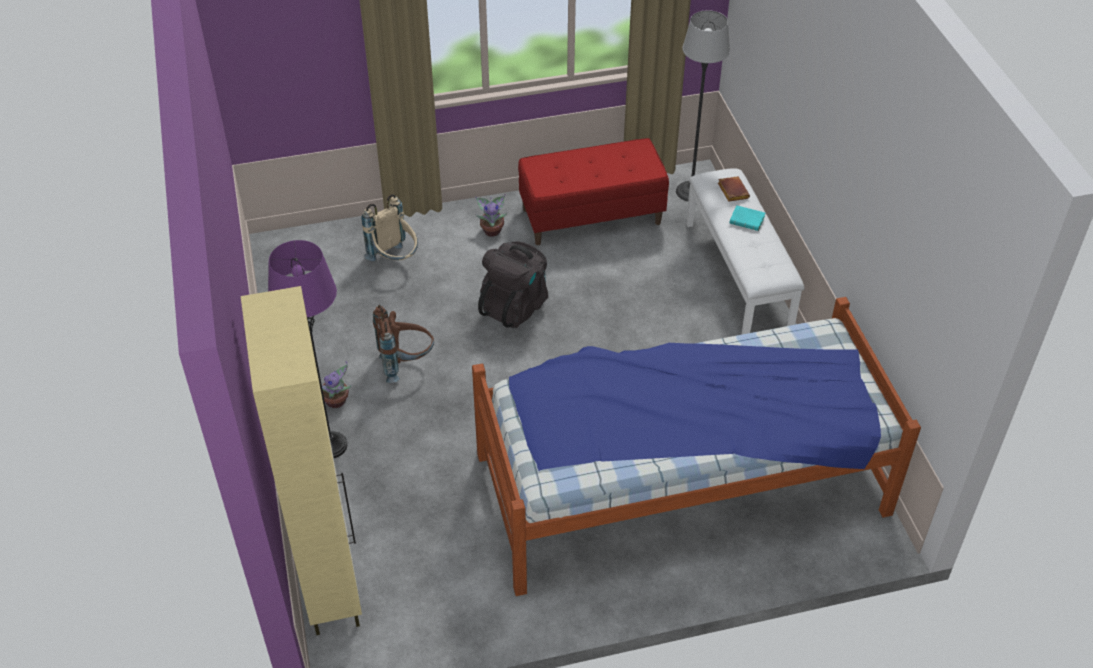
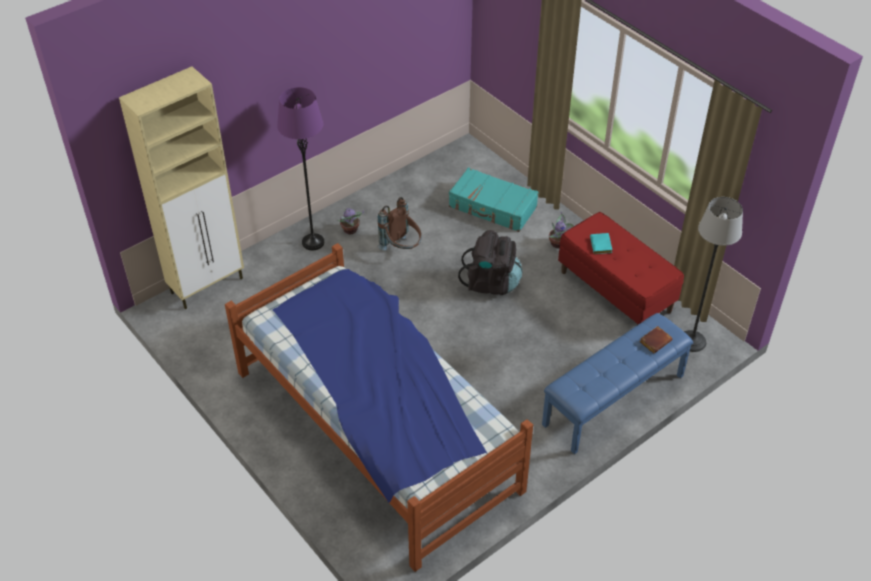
camera: 65 degrees right, 0 degrees up
(395, 260) = (492, 207): beige backpack -> turquoise suitcase
(738, 276) = (614, 400): white bench -> blue bench
(748, 220) = (626, 361): turquoise book -> turquoise book (601, 246)

